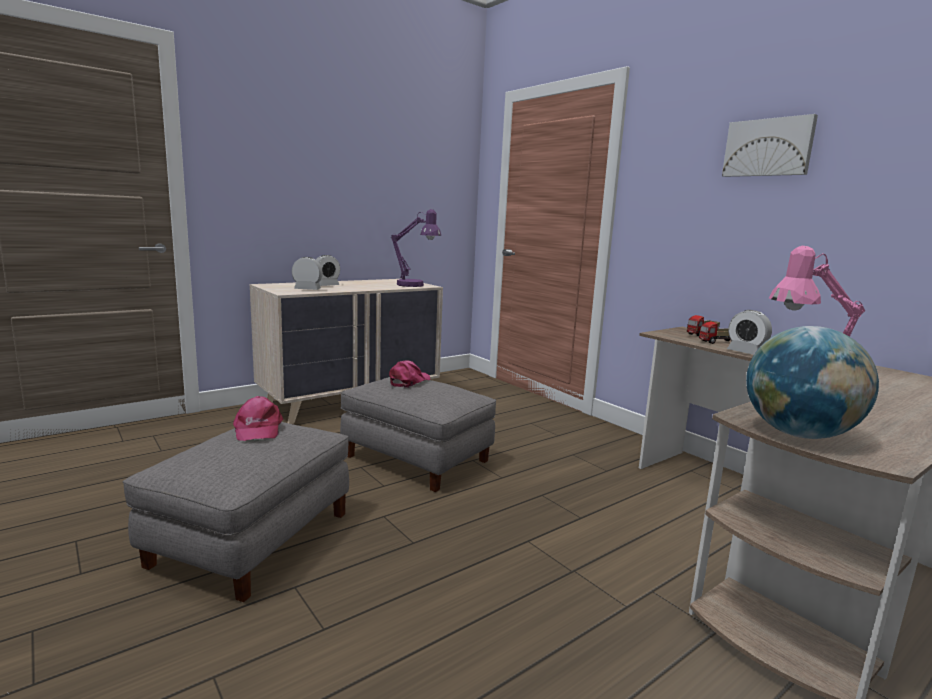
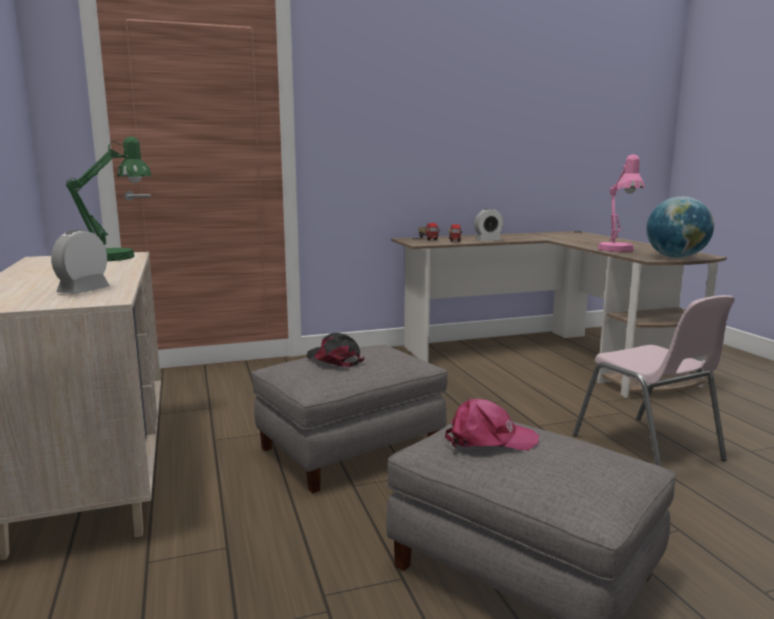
camera: 70 degrees left, 0 degrees up
(326, 285) = (50, 283): alarm clock -> none
(409, 381) = (334, 359): pink cap -> black cap
(416, 285) = (120, 256): purple table lamp -> green table lamp
(517, 622) = (648, 448): none -> pink chair
(768, 147) = (436, 84): picture -> none

